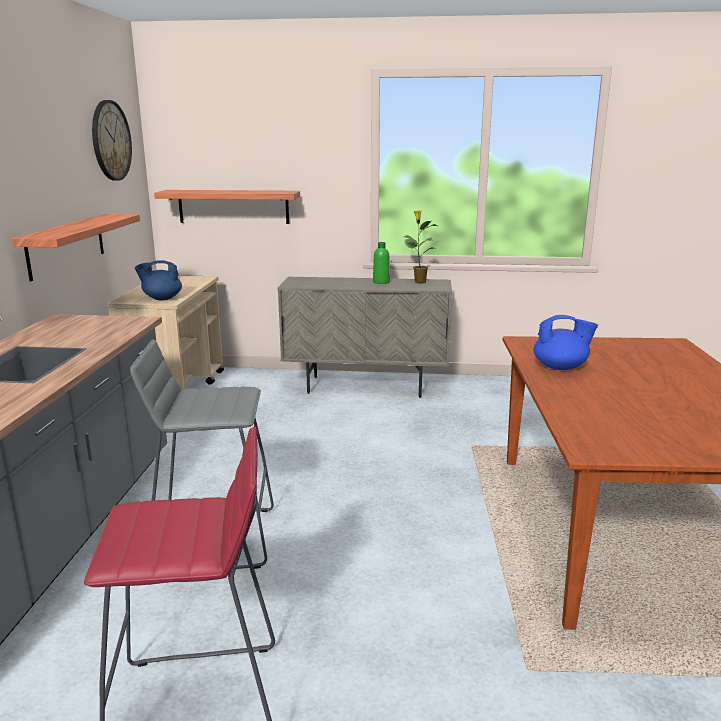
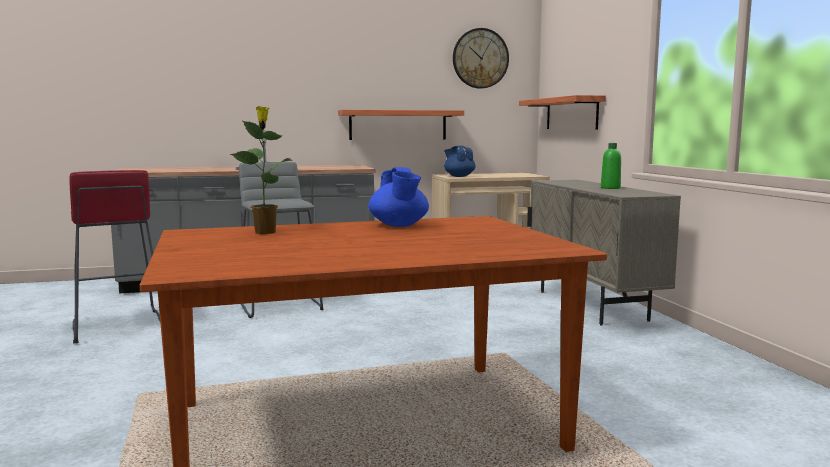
camera: 70 degrees right, 10 degrees down
(419, 282) = (640, 192): potted plant -> potted plant (265, 232)

